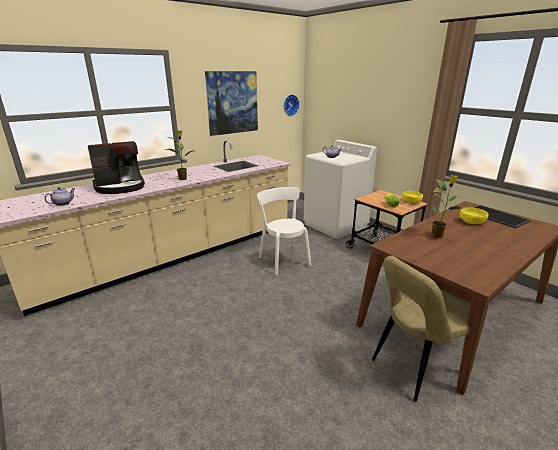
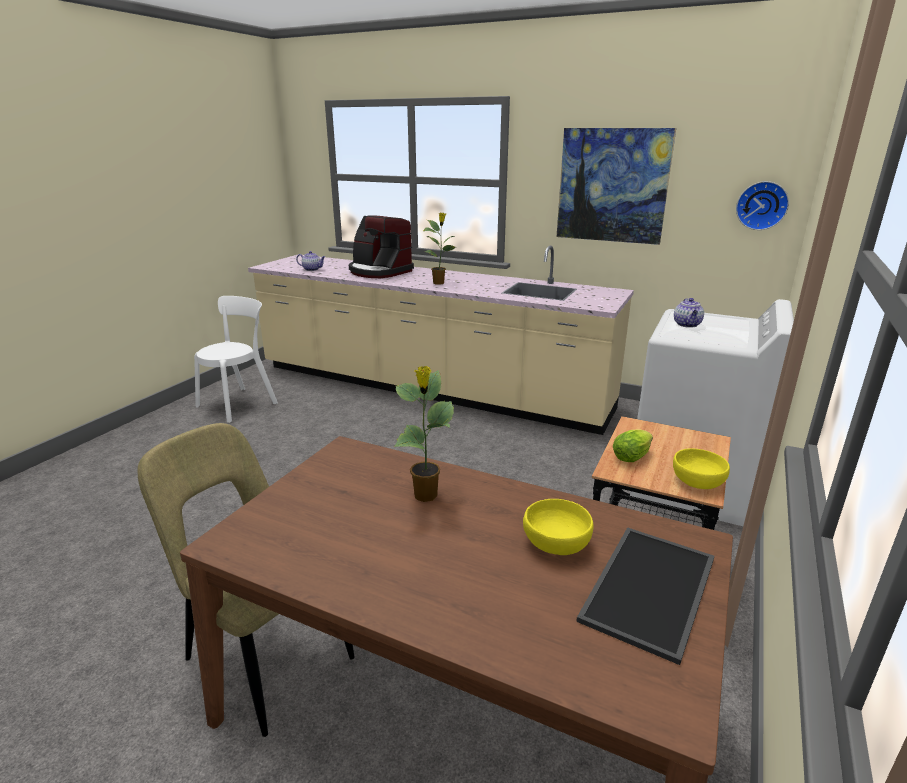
camera: 65 degrees right, 0 degrees up
(283, 260) = (490, 462): white chair -> white chair (240, 403)

